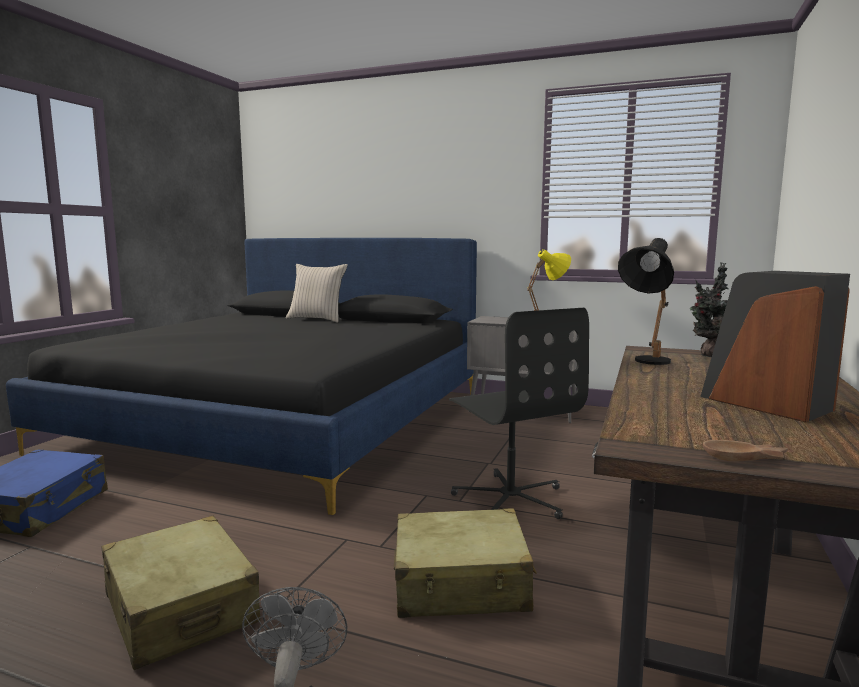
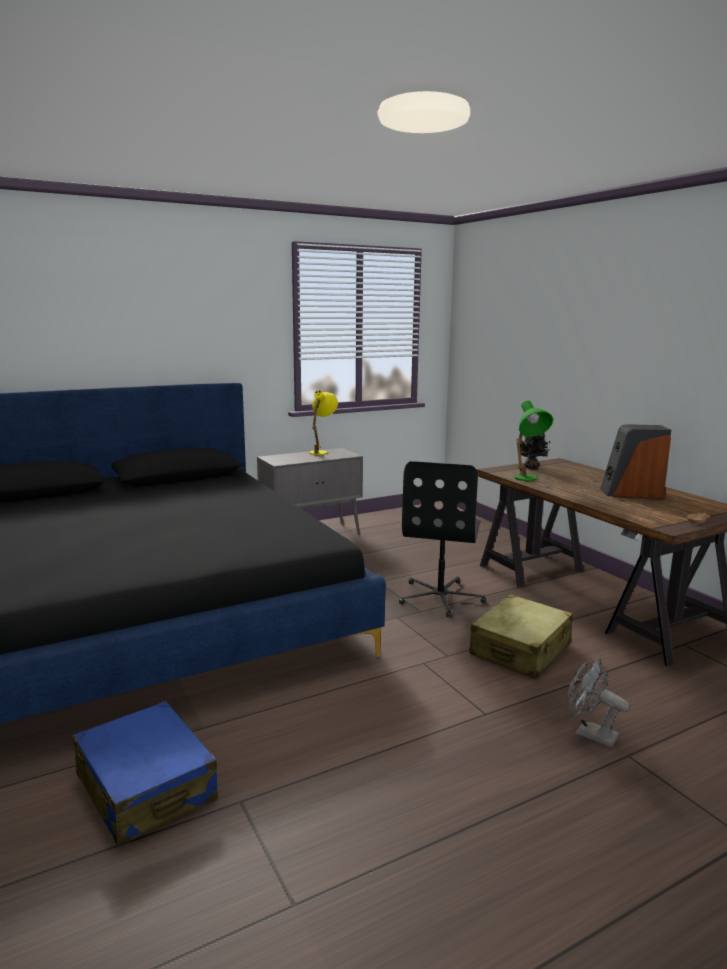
camera: 50 degrees left, 5 degrees up
(181, 609) = (446, 746): beige suitcase -> none
(317, 319) = (108, 492): beige pillow -> none
(510, 499) = (441, 597): black office chair -> black office chair turned 90 degrees clockwise
(646, 363) = (527, 480): black table lamp -> green table lamp

